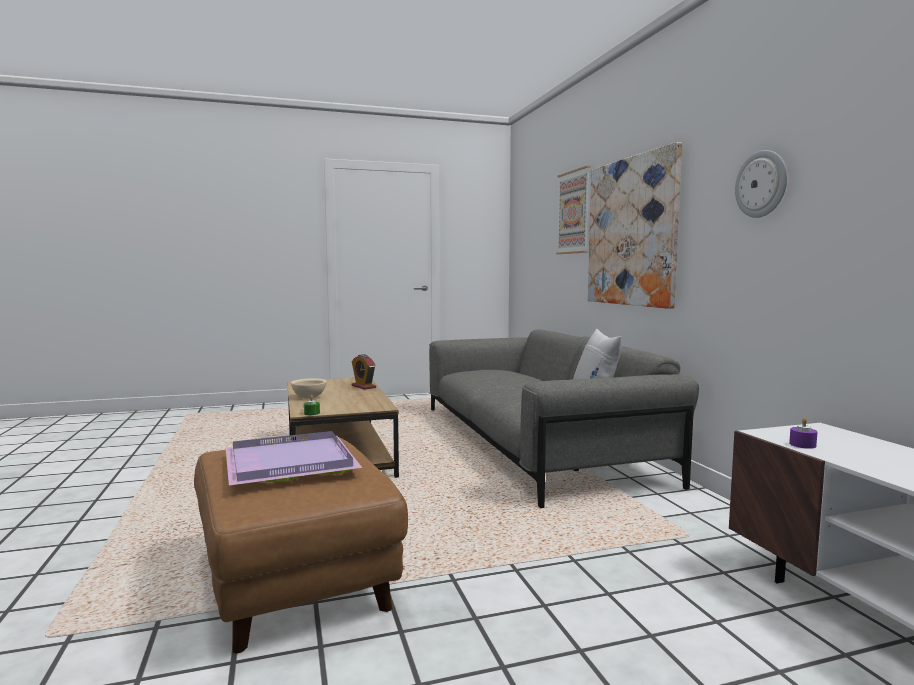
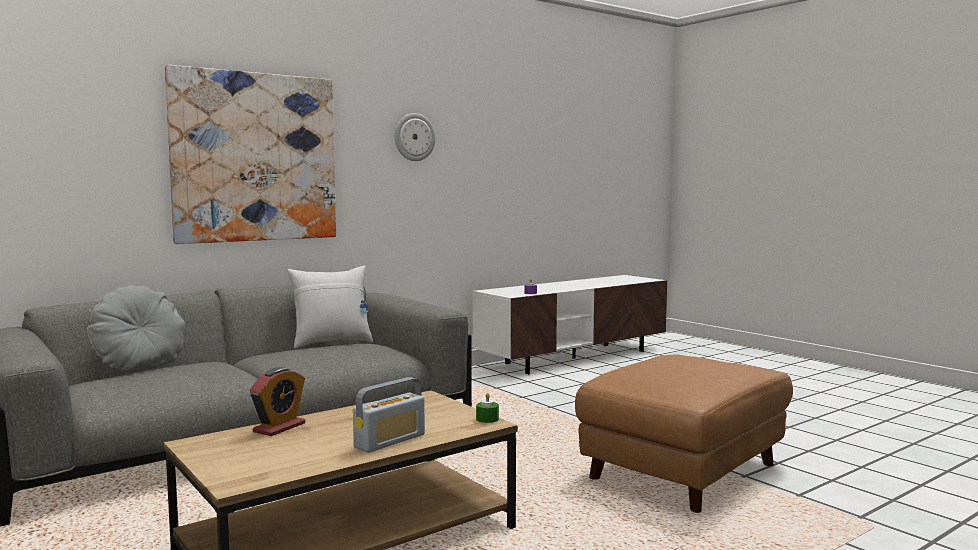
camera: 110 degrees left, 0 degrees up
(287, 462) = (693, 367): purple tray -> none
(309, 397) = (390, 441): beige bowl -> radio
(527, 373) = (139, 369): none -> grey pillow
(573, 212) = (100, 114): picture -> none

